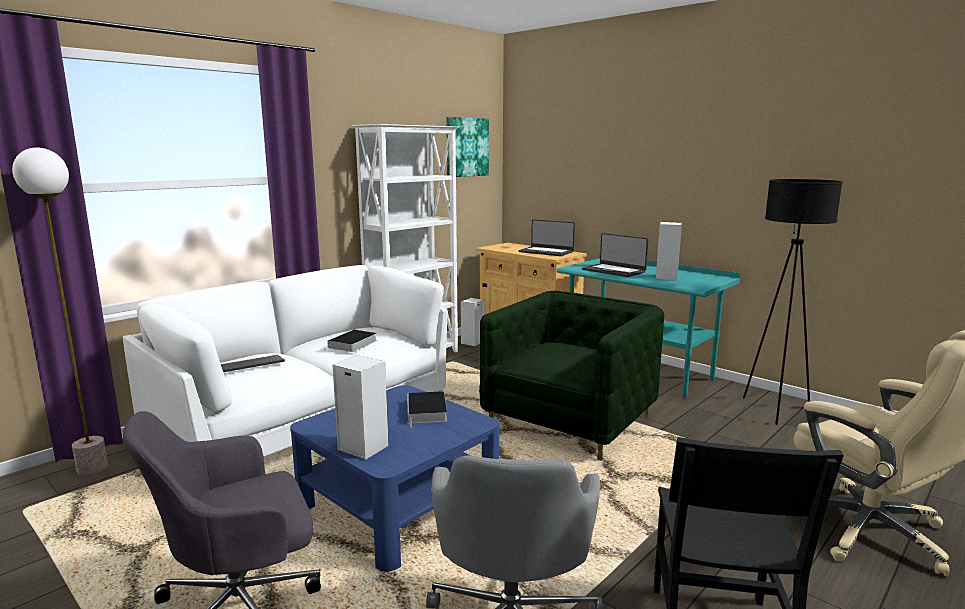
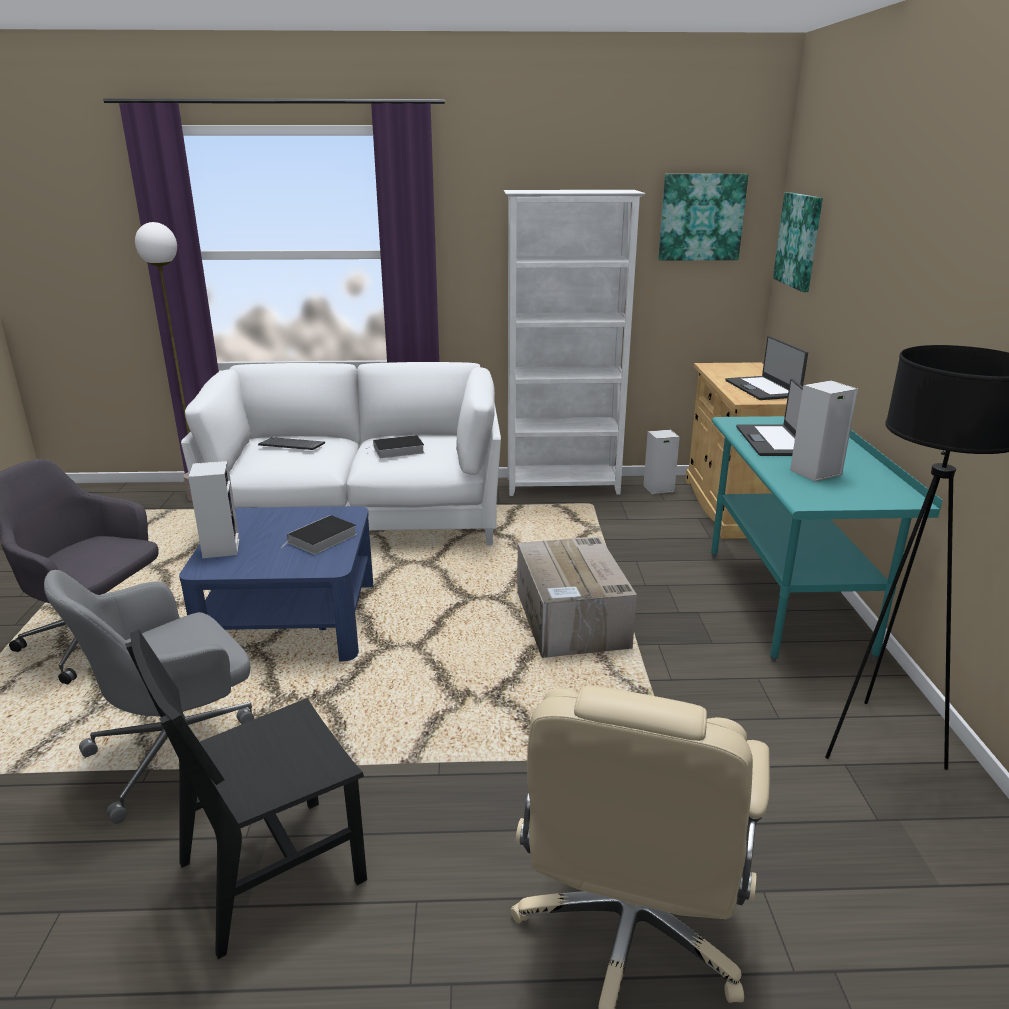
camera: 45 degrees right, 10 degrees up
(534, 158) = (799, 240): none -> picture
(570, 421) = (572, 621): green armchair -> cardboard box

